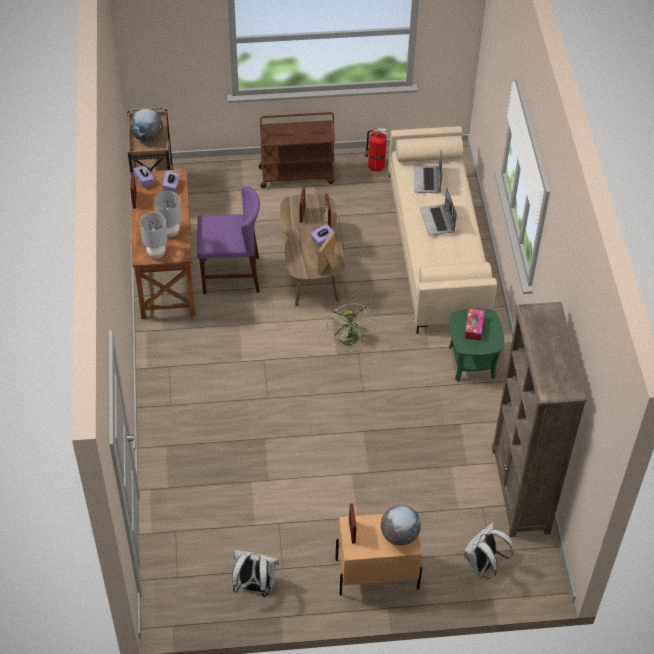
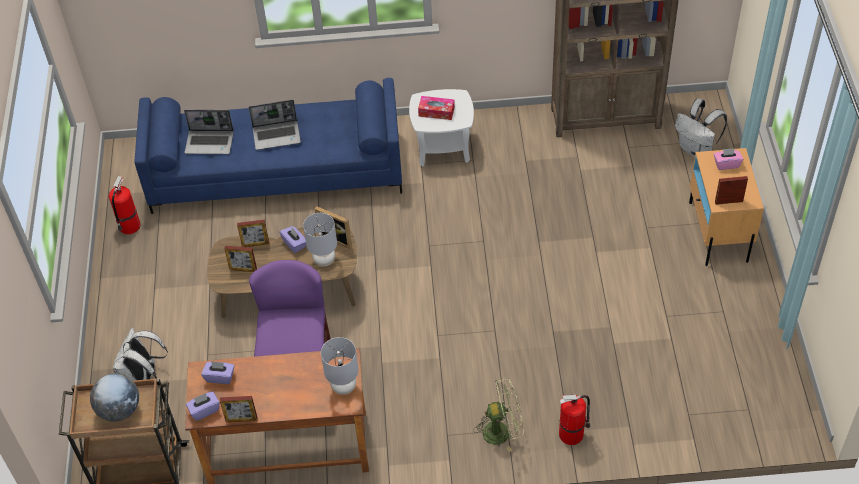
camera: 85 degrees left, 0 degrees up
(163, 448) = (572, 434): none -> fire extinguisher
(171, 232) = (306, 372): grey table lamp -> grey table lamp (324, 260)
(254, 586) = (749, 336): white backpack -> white backpack (144, 377)
(297, 175) = (132, 307): brown cart -> none
(350, 341) = (411, 253): green fan -> green fan (502, 431)
(399, 535) = (726, 164): globe -> pink tissue box
(437, 249) = (277, 171): beige sofa -> blue sofa
(472, 362) = (443, 147): green side table -> white side table

